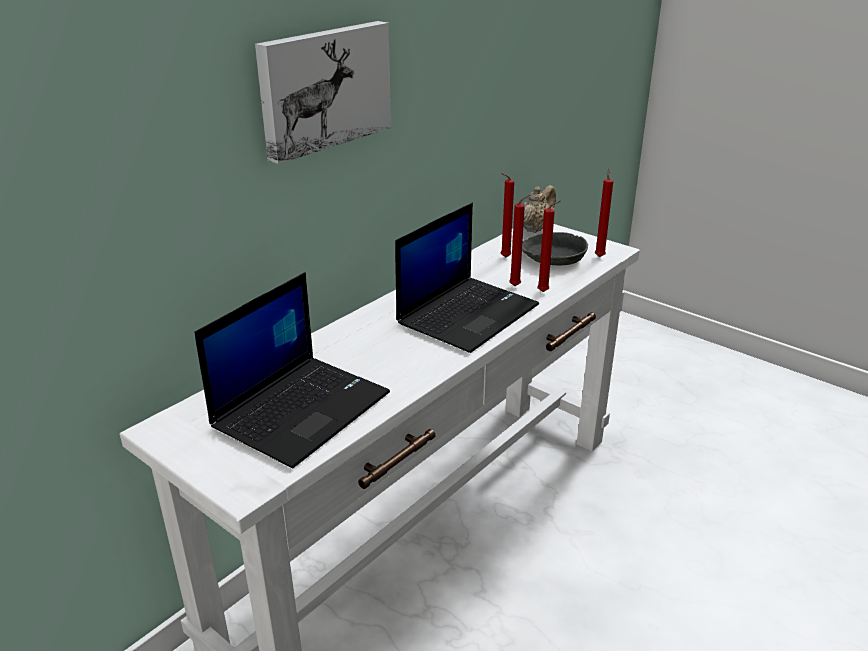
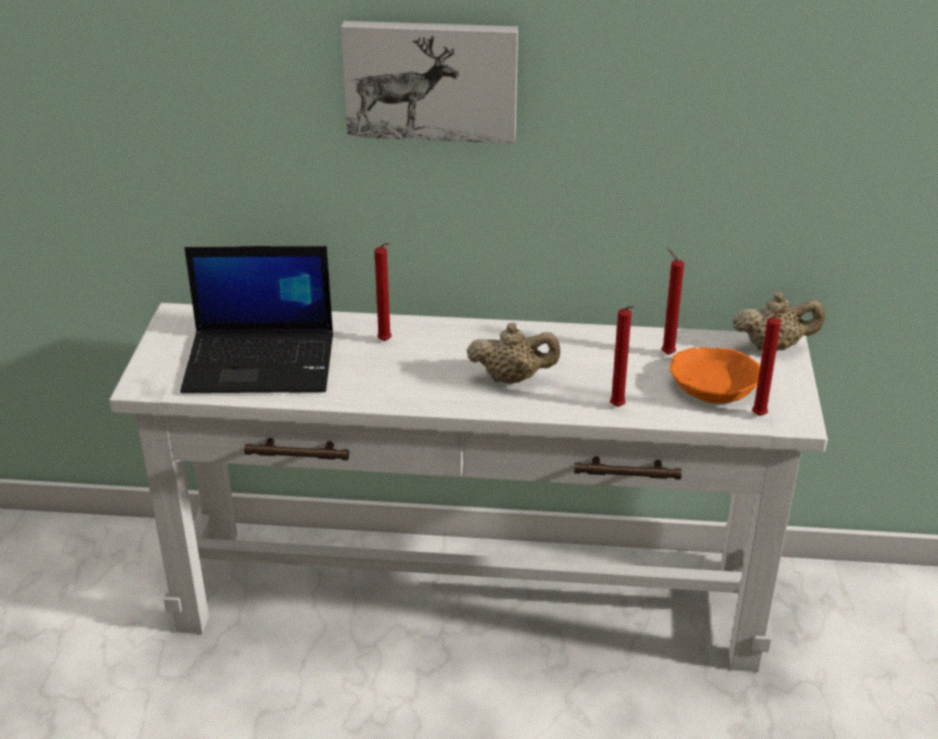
camera: 55 degrees right, 5 degrees up
(468, 313) = (512, 378): laptop -> beige teapot
(517, 286) = (609, 386): red candle -> red candle (386, 342)
(552, 256) = (713, 383): grey bowl -> orange bowl

